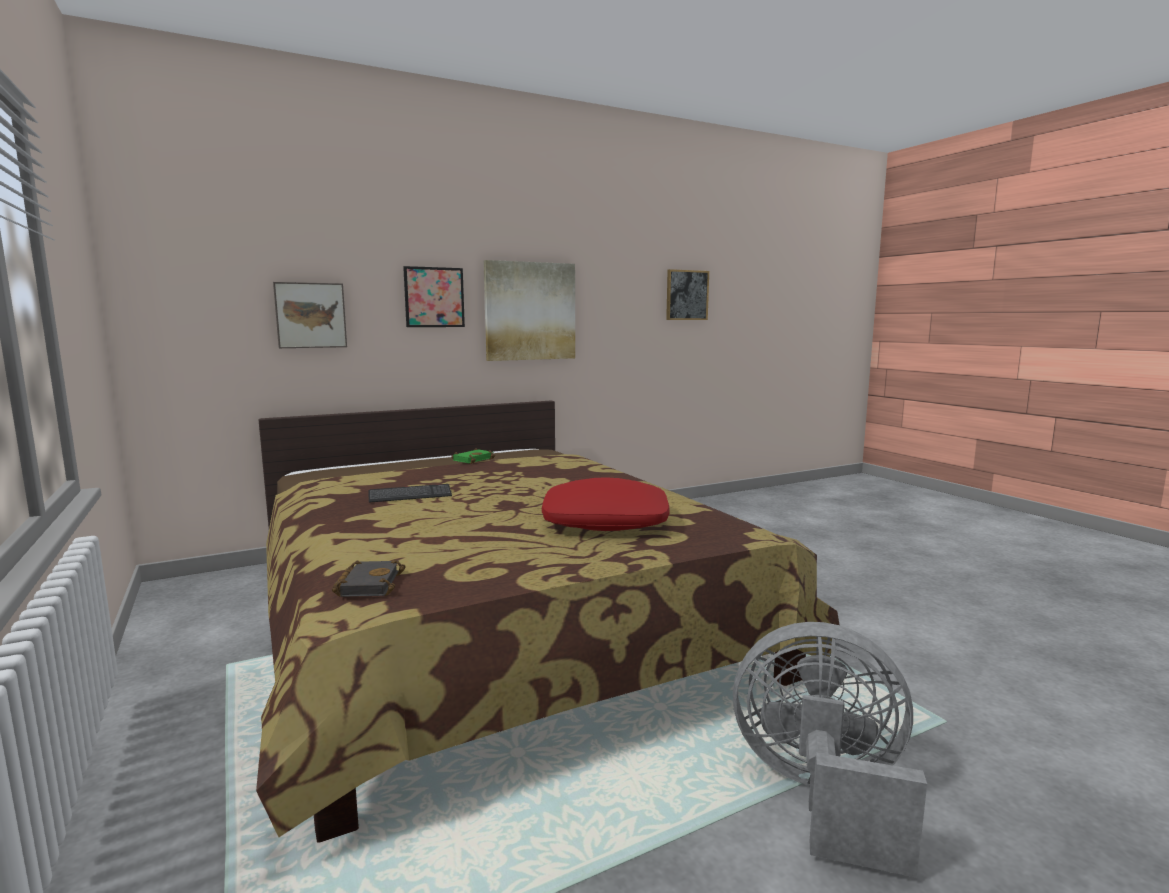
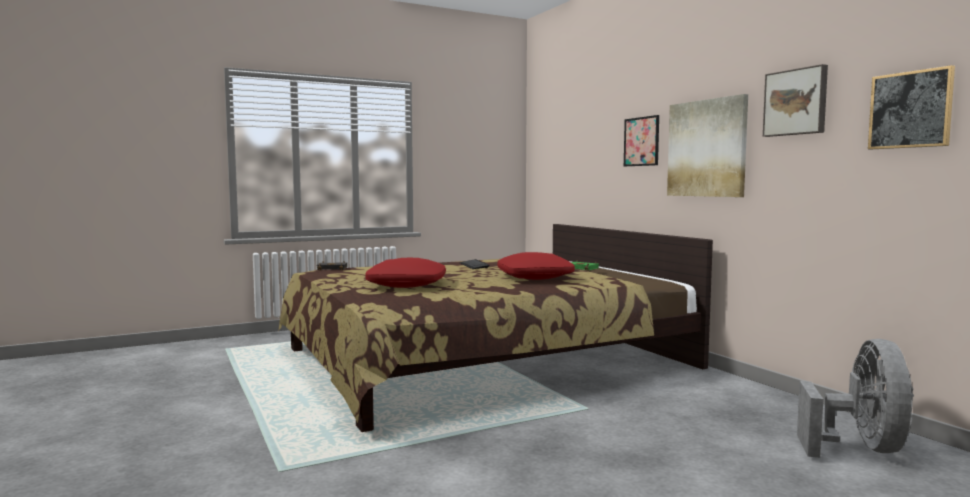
camera: 90 degrees right, 5 degrees down
(310, 315) = (583, 159): picture -> picture (796, 102)
(541, 474) = (535, 277): none -> red pillow
(821, 796) = (243, 421): grey fan -> grey fan (861, 448)

